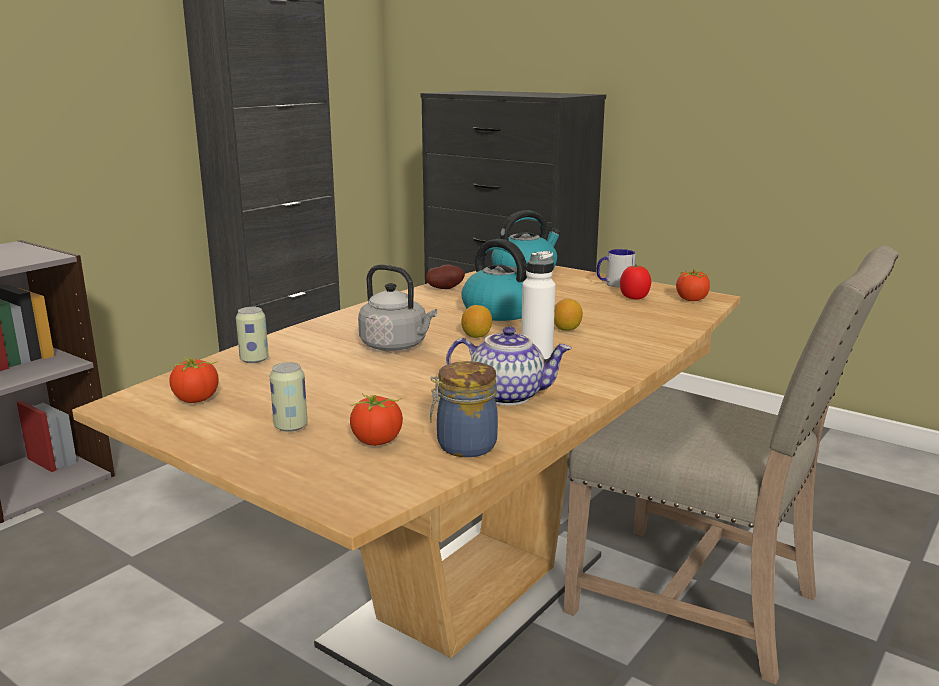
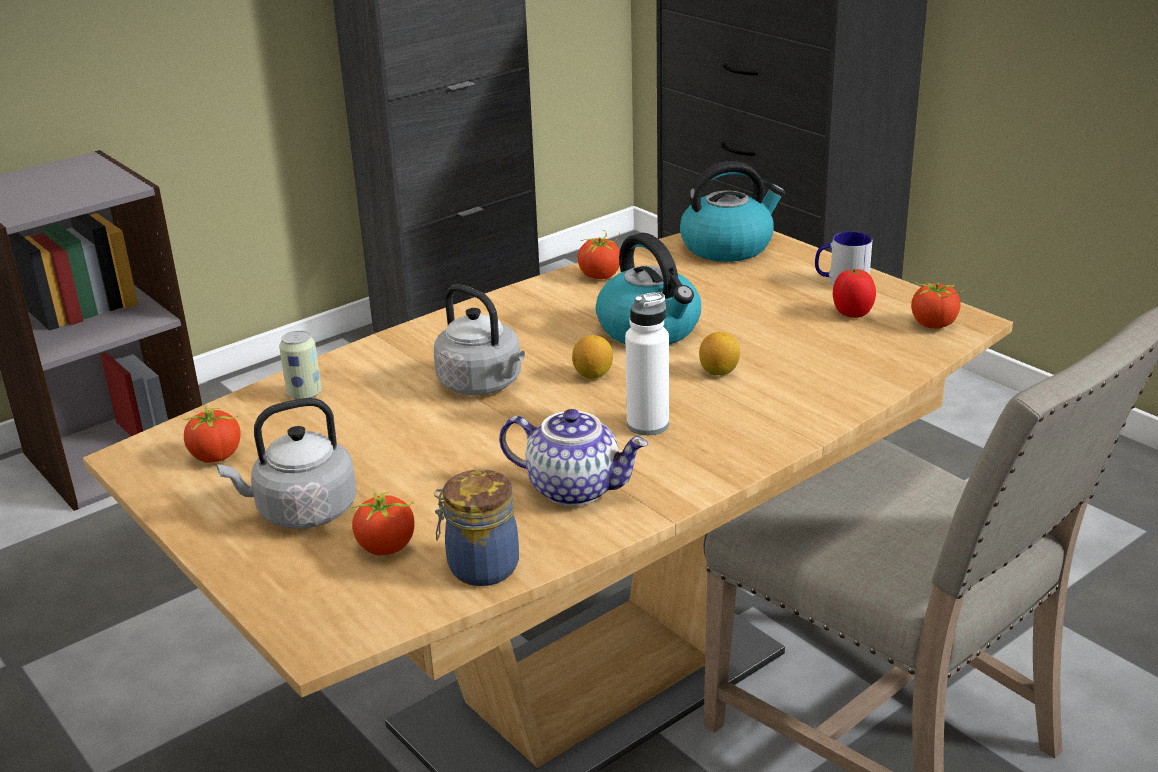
camera: 15 degrees right, 10 degrees up
(290, 426) = (302, 512): can -> grey kettle
(445, 289) = (600, 276): potato -> tomato

